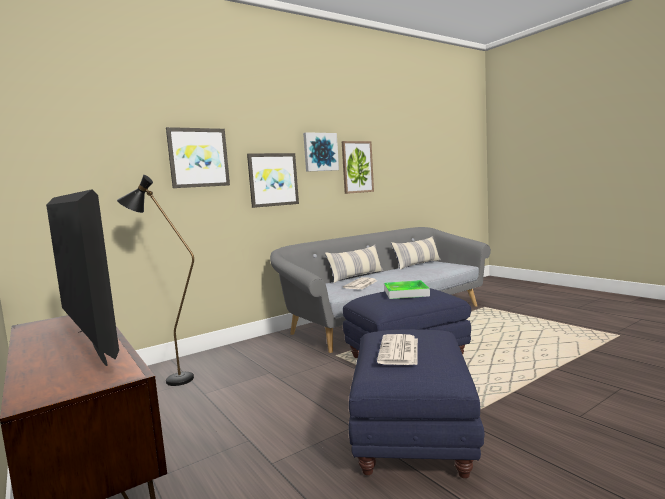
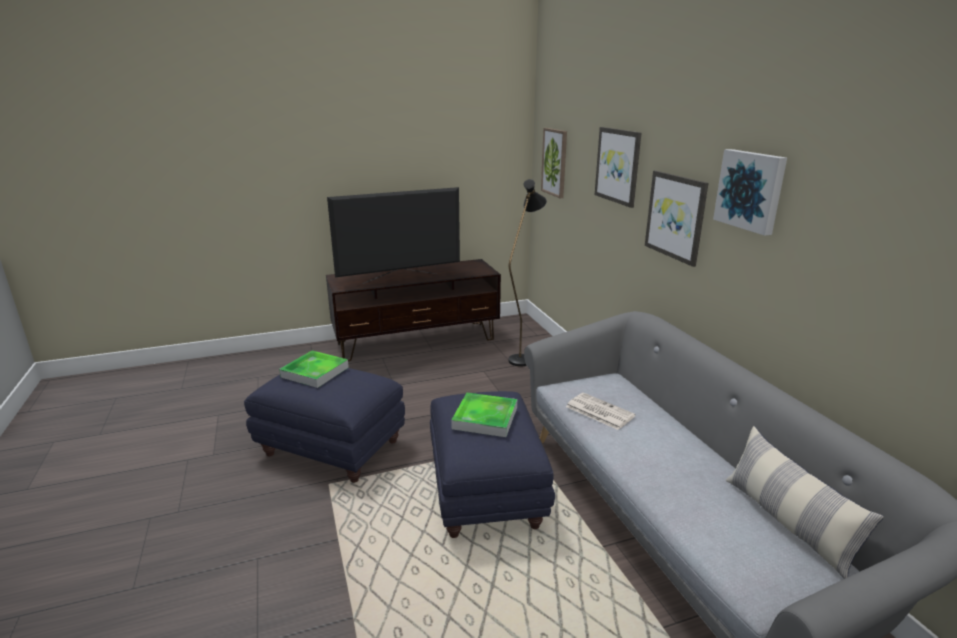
camera: 105 degrees right, 15 degrees up
(356, 276) = (674, 422): pillow -> none
(357, 167) = (819, 243): picture -> picture (555, 162)
(399, 351) = (315, 372): newspaper -> tray

